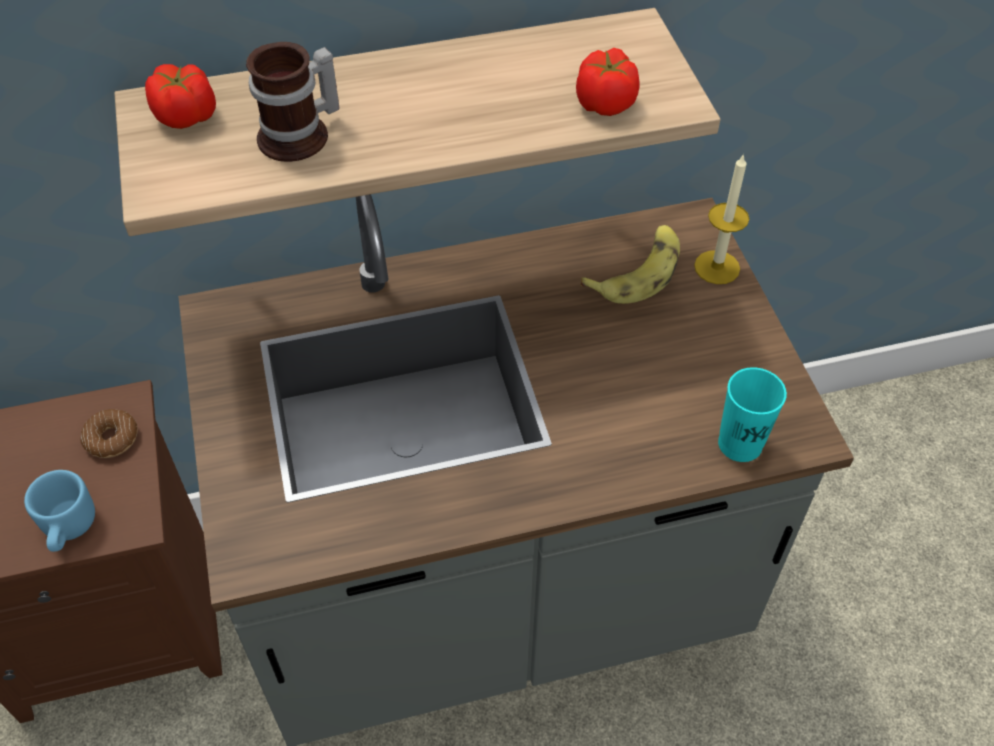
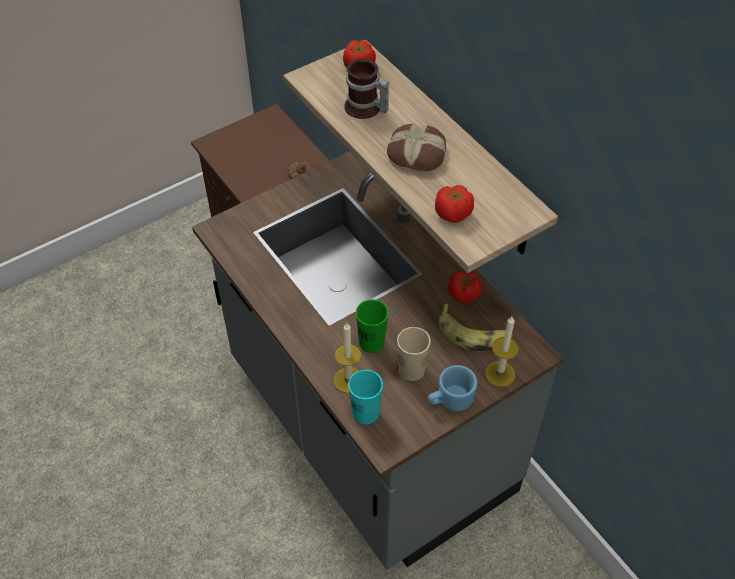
camera: 70 degrees right, 0 degrees up
(68, 530) = (247, 183): blue mug -> blue mug (449, 400)
(448, 105) = (417, 153): none -> bread
(560, 260) = (464, 294): none -> tomato
(608, 397) = (371, 342): none -> green cup
(671, 448) = (348, 380): none -> candle
(678, 363) = (411, 370): none -> beige cup

